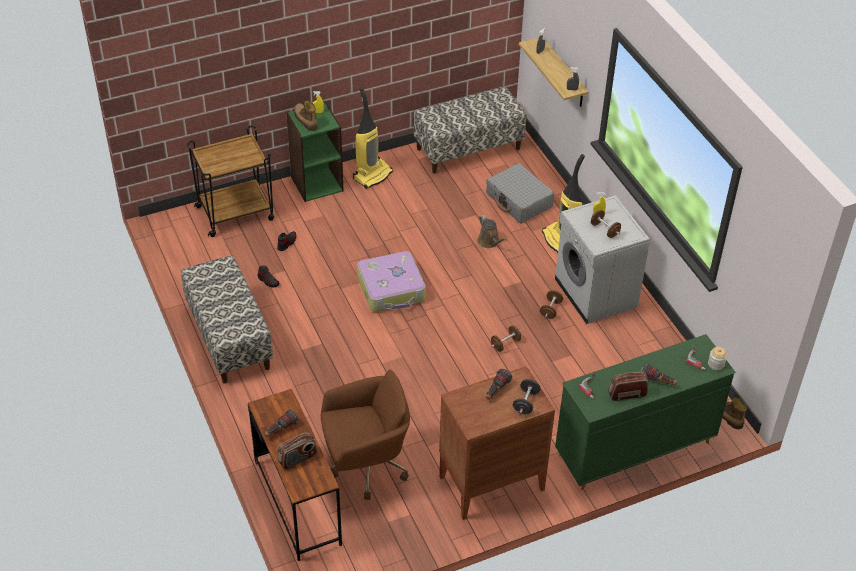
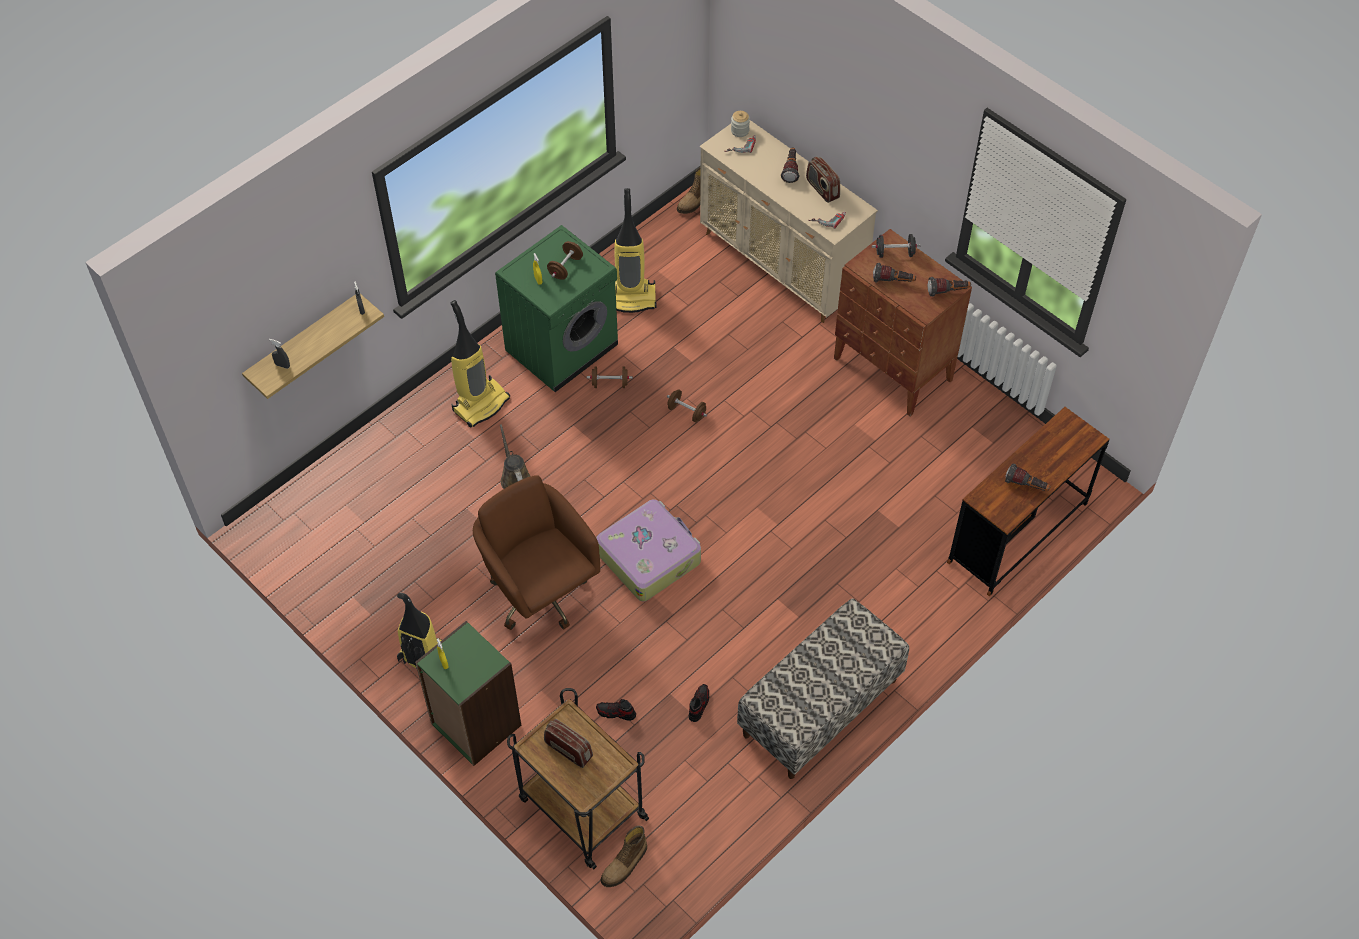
camera: 110 degrees left, 10 degrees up
(297, 458) = (1053, 455): radio -> radio (569, 750)
(305, 120) = (470, 672): boot -> boot (625, 864)
(366, 468) = (937, 486): brown office chair -> brown office chair (541, 597)
(468, 148) = (326, 559): bench -> none
(469, 422) = (948, 292): none -> flashlight
(489, 242) = (514, 478): brown watering can -> brown watering can turned 60 degrees counterclockwise
(519, 201) = (419, 468): grey suitcase -> none
(594, 294) = (563, 349): white washing machine -> green washing machine
(630, 344) = (631, 298): none -> vacuum cleaner
(634, 449) = (781, 263): green cabinet -> beige cabinet

